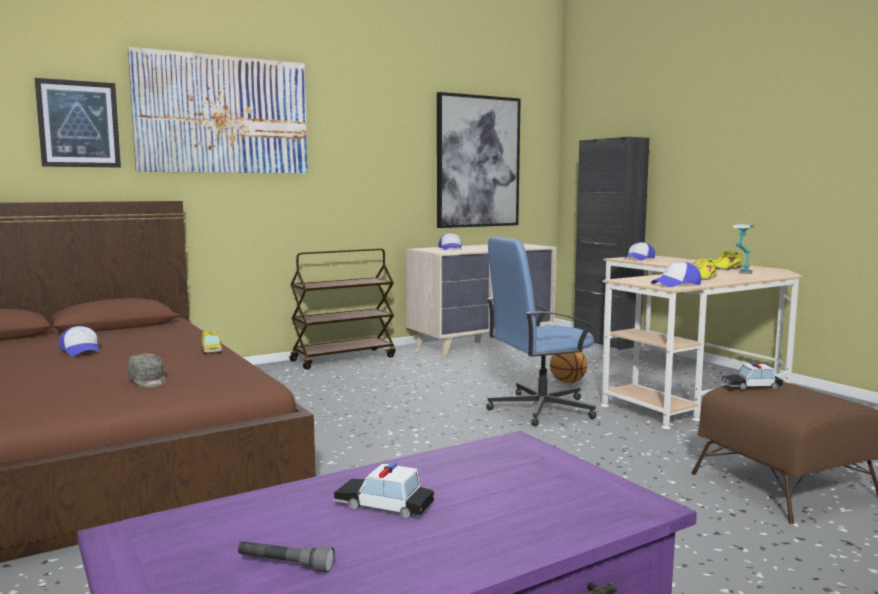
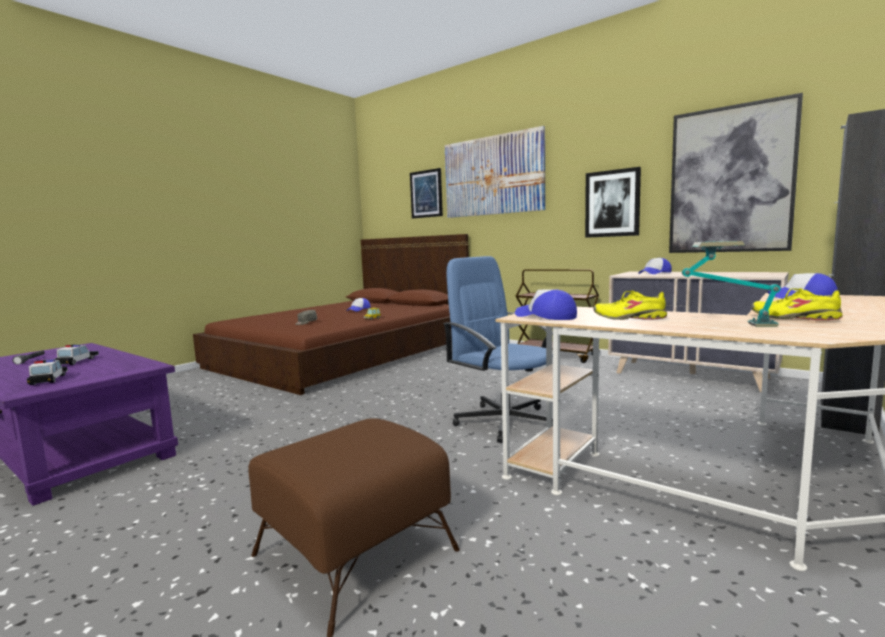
camera: 70 degrees right, 0 degrees up
(383, 173) = (612, 203): none -> picture
(568, 382) = (610, 421): basketball -> none
(751, 386) = (367, 425): toy car -> toy car (49, 379)

